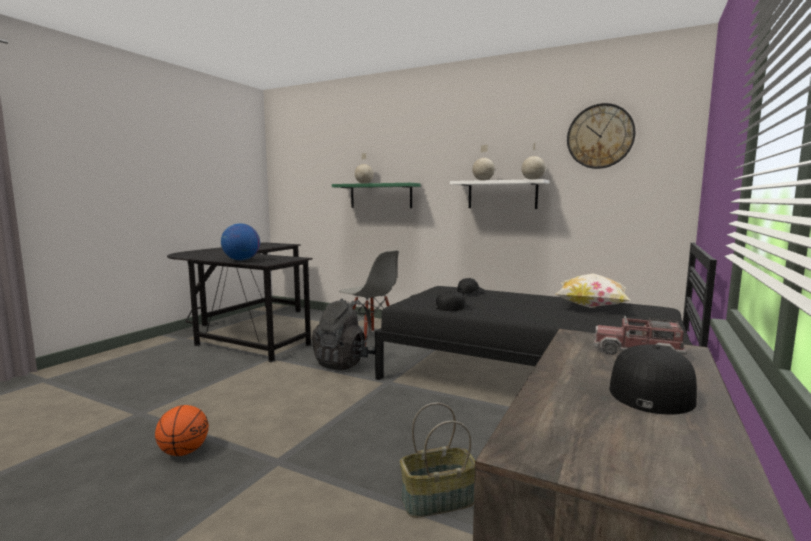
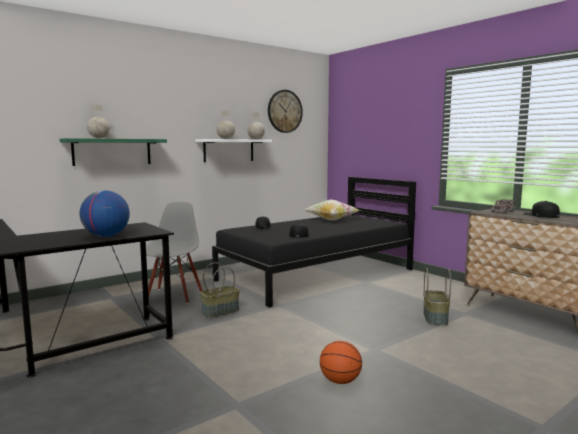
camera: 65 degrees left, 0 degrees up
(345, 363) = (220, 311): black backpack -> basket
(370, 339) = (173, 296): grey chair -> grey chair turned 60 degrees counterclockwise

